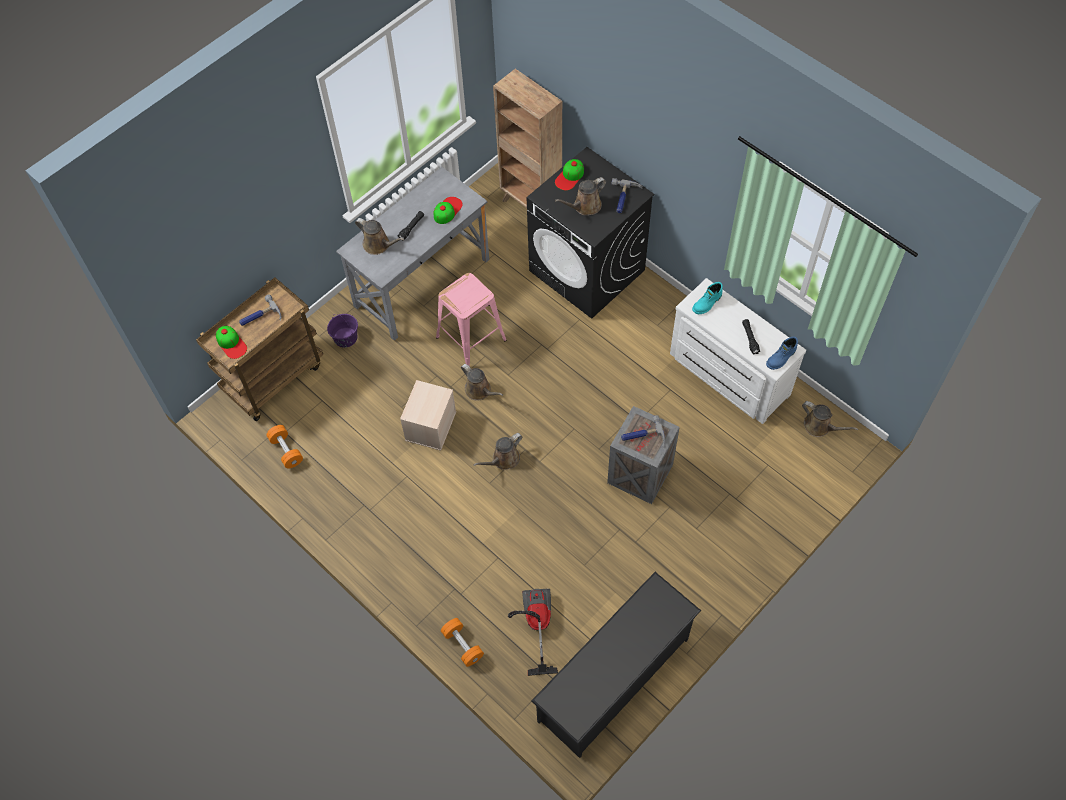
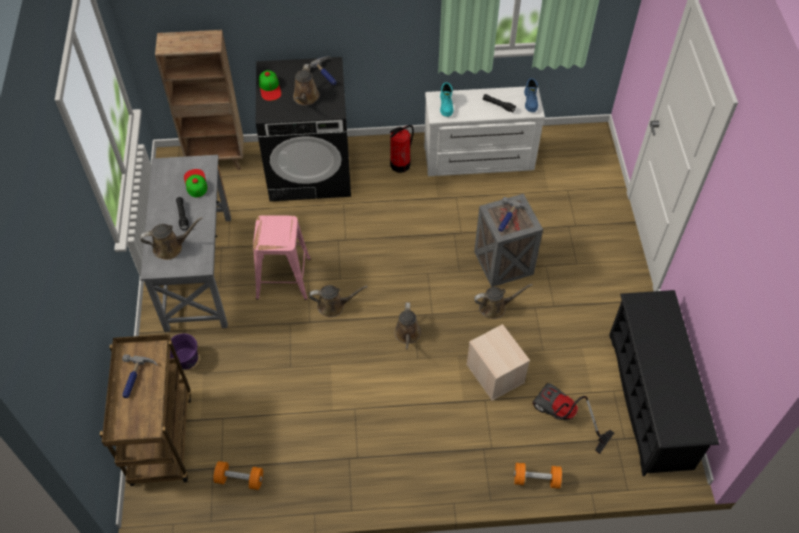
camera: 50 degrees left, 5 degrees down
(231, 343) = (135, 419): cap -> none
(430, 425) = (328, 360): beige storage box -> beige storage box (494, 373)
(660, 326) = (400, 165): none -> fire extinguisher
(820, 426) = (566, 144): brown watering can -> brown watering can (495, 307)

